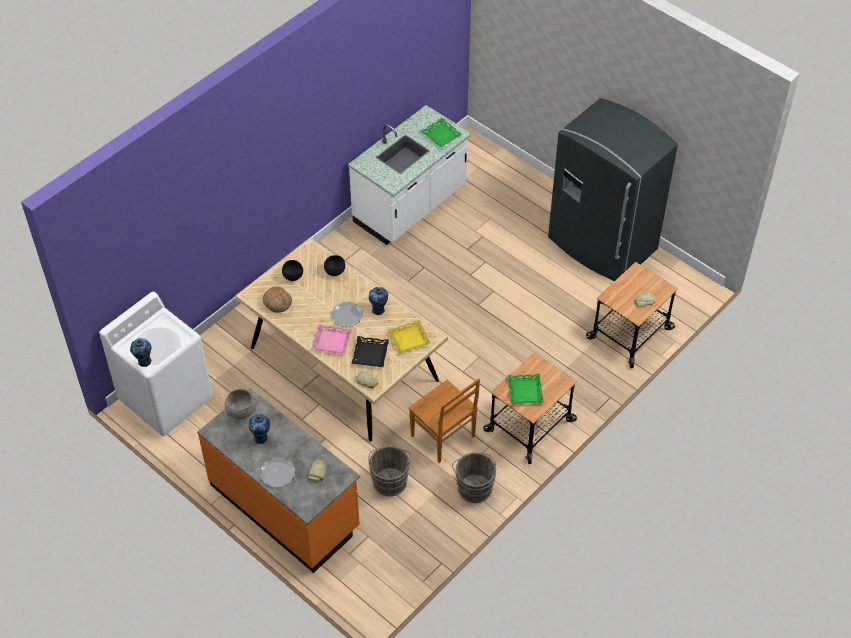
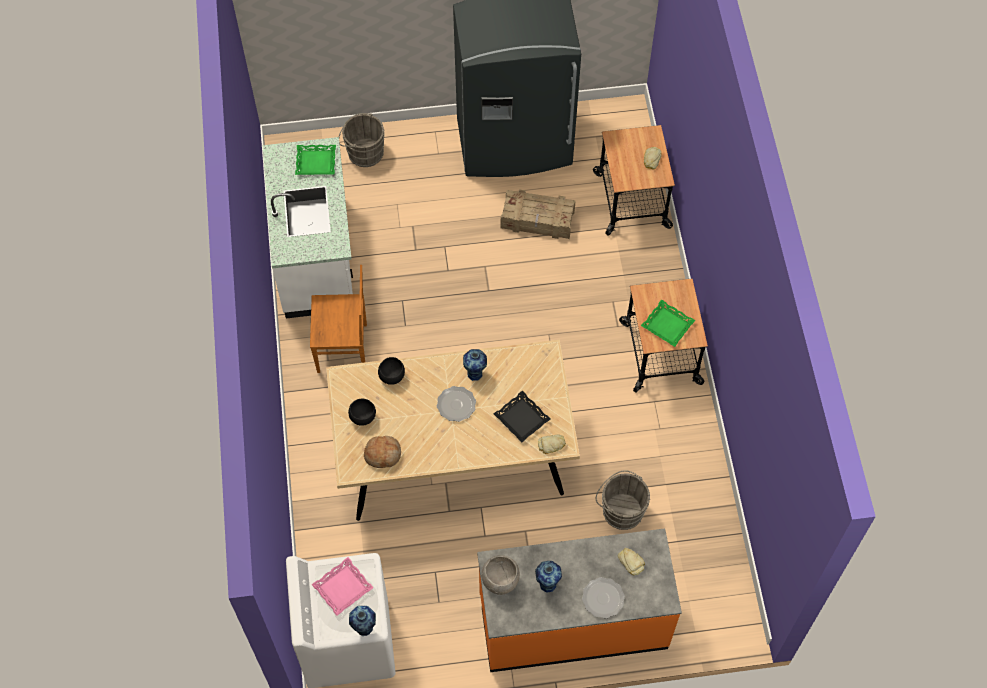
camera: 50 degrees left, 10 degrees up
(332, 341) = (476, 440): pink tray -> pink tray (342, 587)
(409, 339) = (534, 373): yellow tray -> none
(444, 437) = (612, 430): brown chair -> brown chair (344, 348)
(474, 487) = (687, 446): grey bucket -> grey bucket (363, 152)
(557, 295) = (538, 220): none -> crate

